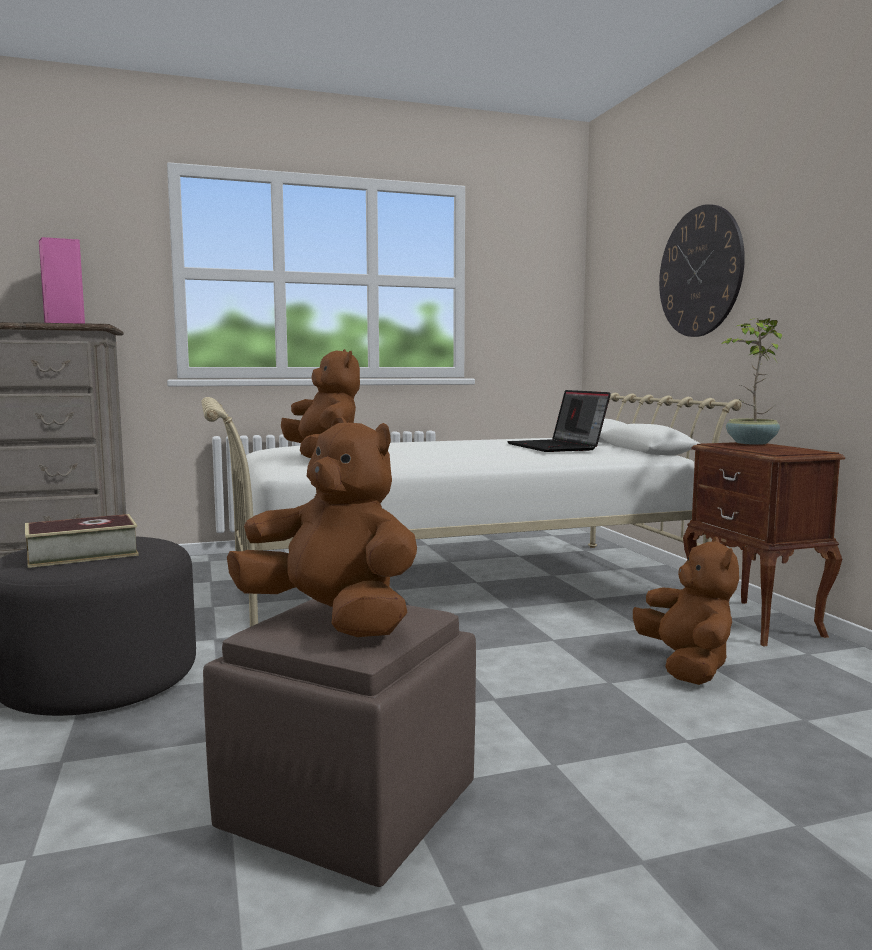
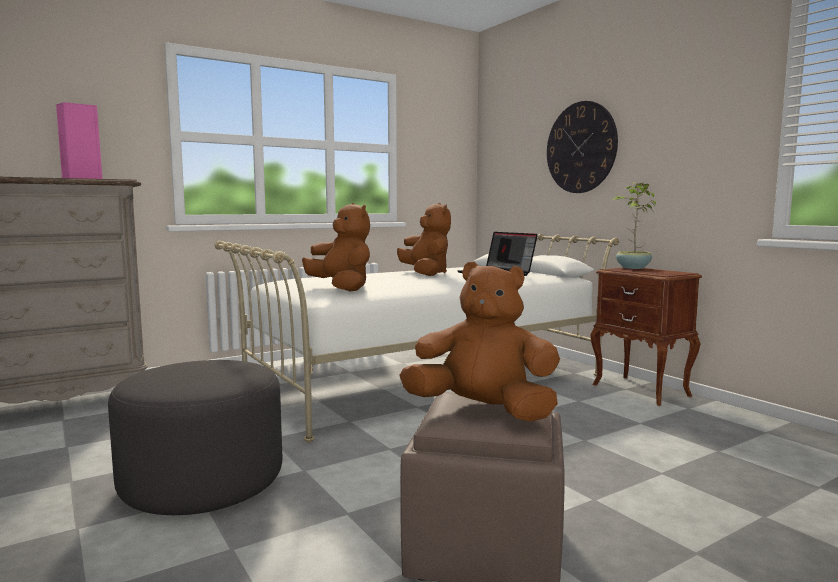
camera: 15 degrees left, 0 degrees up
(82, 554) = (195, 377): book -> none
(686, 666) = (623, 424): brown plush toy -> brown plush toy (426, 274)

